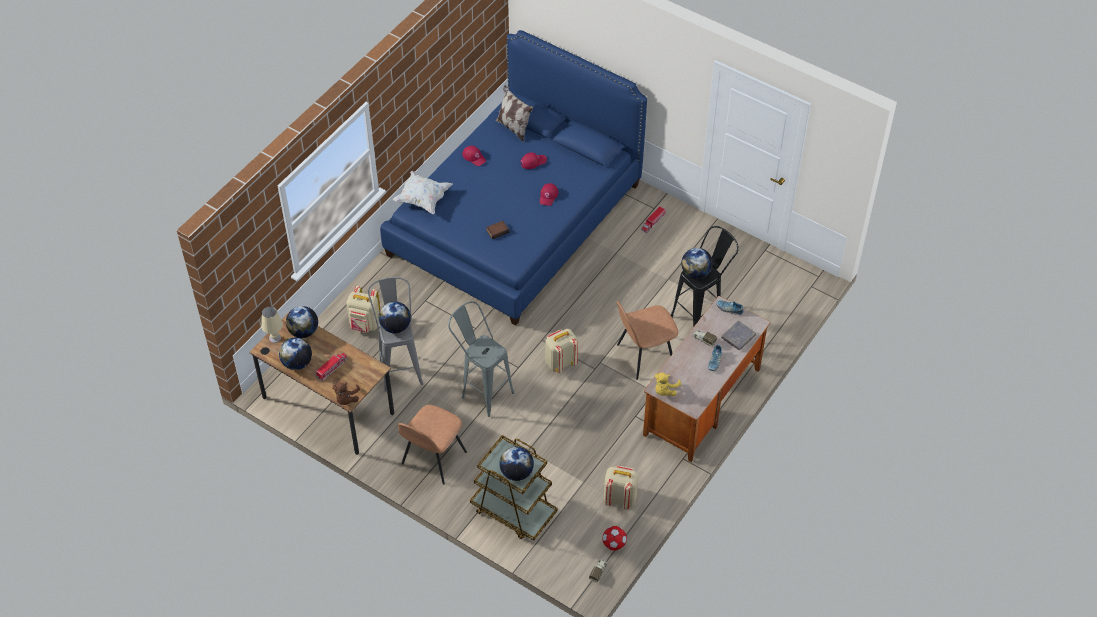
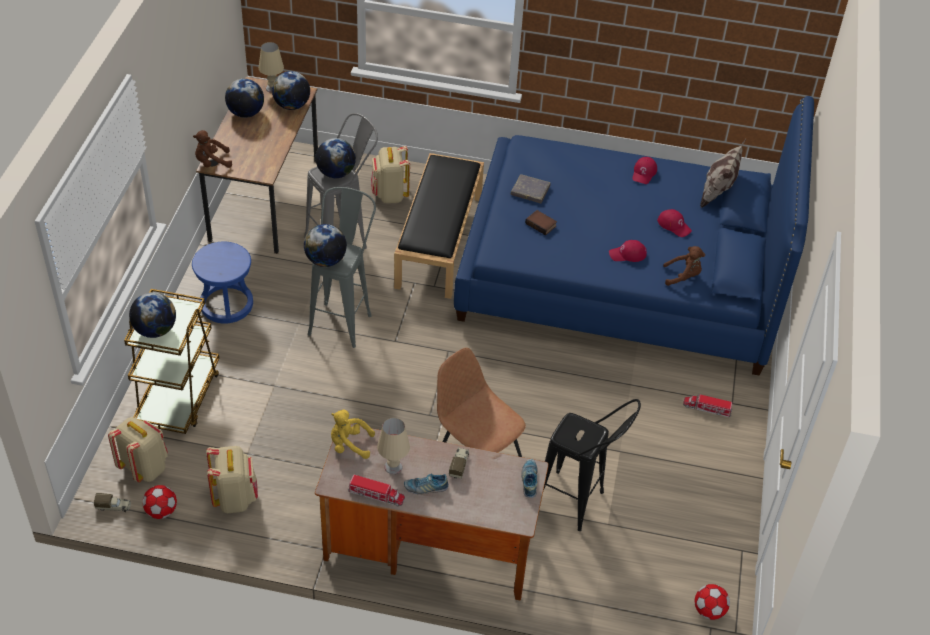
camera: 65 degrees right, 5 degrees down
(332, 368) = (251, 140): toy truck -> toy truck (376, 495)
(423, 199) = (549, 149): white pillow -> none
(432, 310) = (439, 242): none -> black bench
(433, 459) = (226, 304): brown chair -> blue stool
(560, 362) = (422, 378): beige backpack -> beige backpack (144, 468)
(581, 176) = (683, 276): none -> brown plush toy
(691, 373) = (393, 466): none -> beige table lamp
(696, 273) = (577, 428): globe -> globe (325, 260)
(738, 337) = (484, 504): grey book -> grey book (530, 191)
(800, 282) = (709, 611): none -> football

